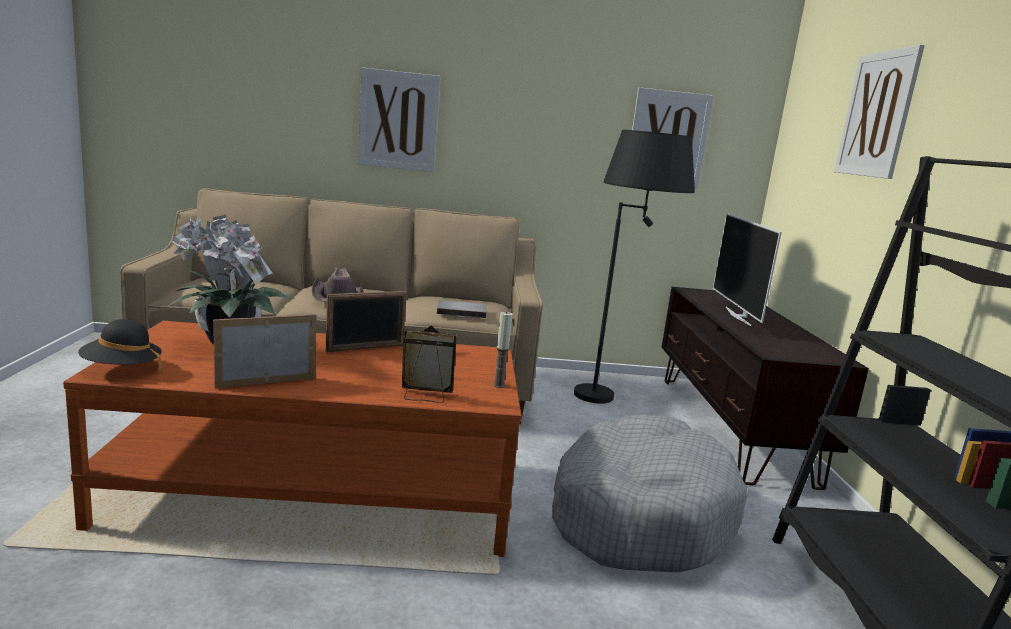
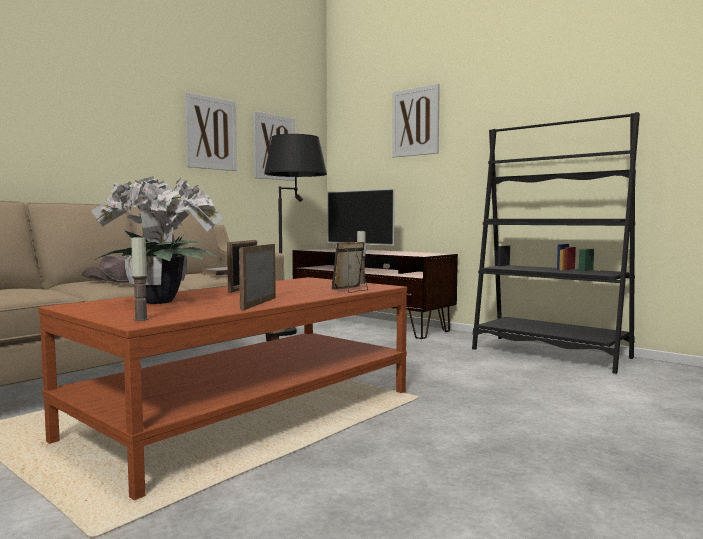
camera: 45 degrees left, 10 degrees down
(121, 369) = (141, 319): black hat -> candle
(398, 120) = (83, 131): picture -> picture (211, 133)
(639, 514) = (414, 360): grey dog bed -> none

